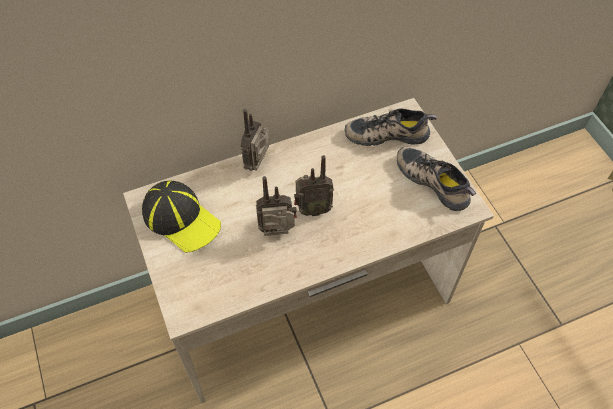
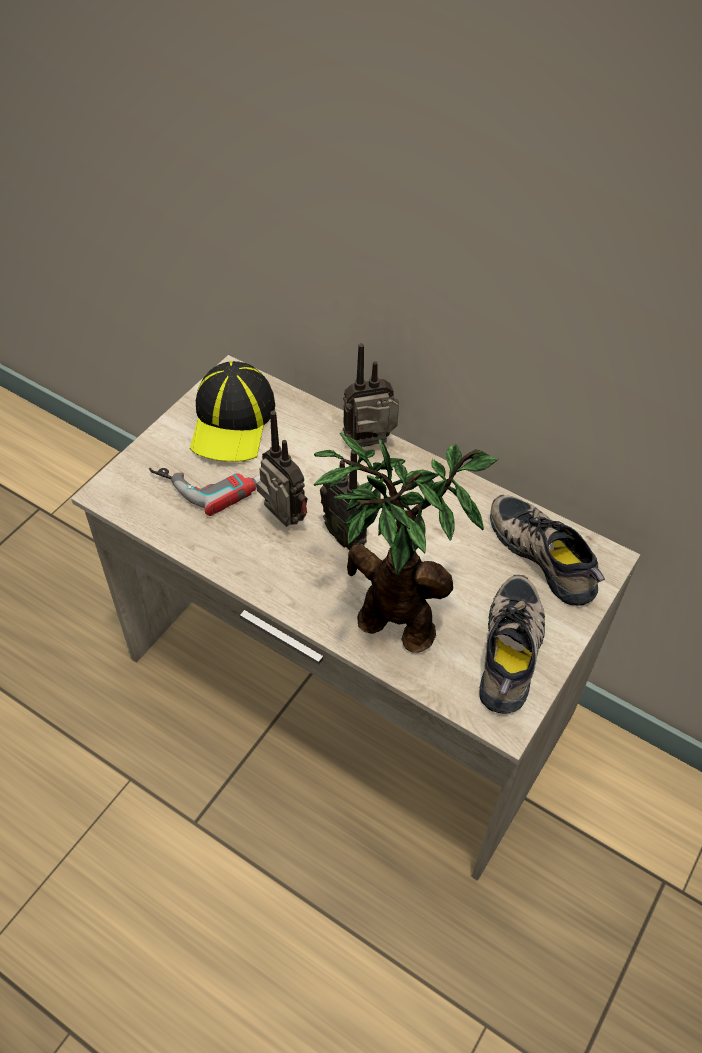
camera: 55 degrees right, 5 degrees down
(219, 254) = (210, 480): none -> power drill
(380, 221) = (389, 619): none -> potted plant

